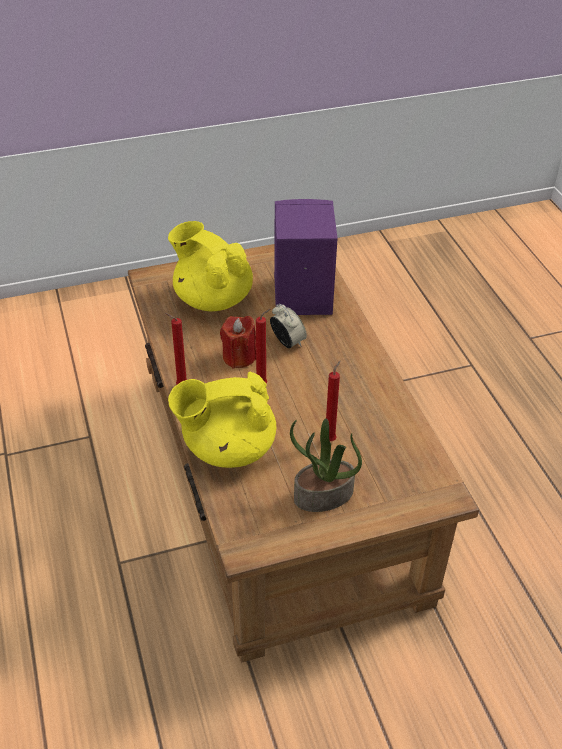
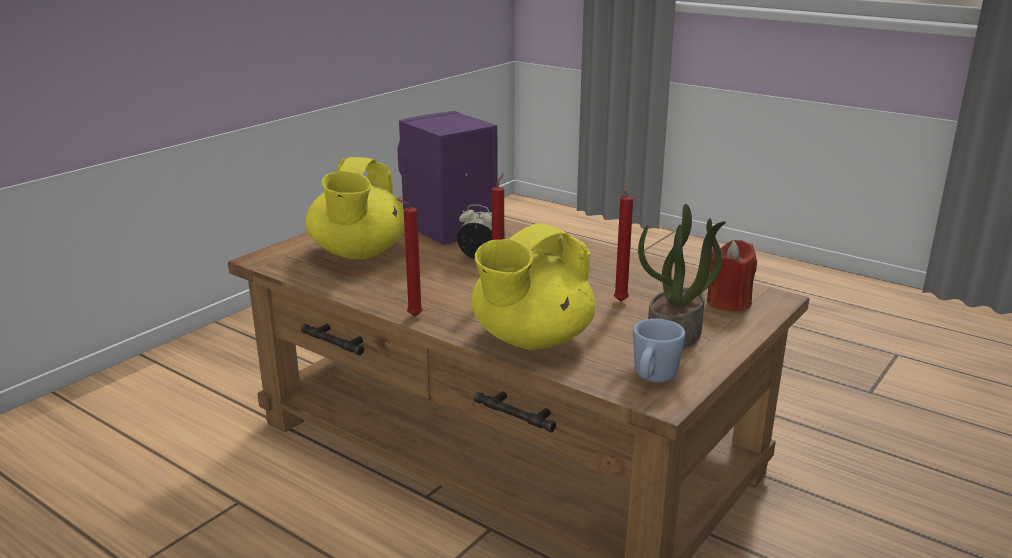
camera: 35 degrees left, 20 degrees down
(212, 298) = (358, 253): yellow teapot -> yellow teapot turned 90 degrees counterclockwise
(239, 357) = (446, 280): red candle -> red candle (728, 302)
(260, 527) = (652, 379): none -> blue mug

